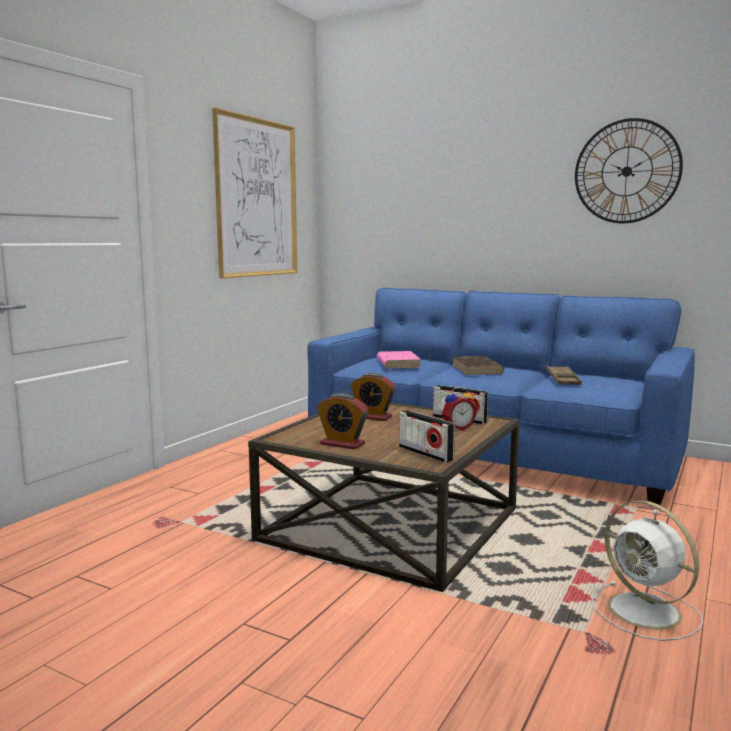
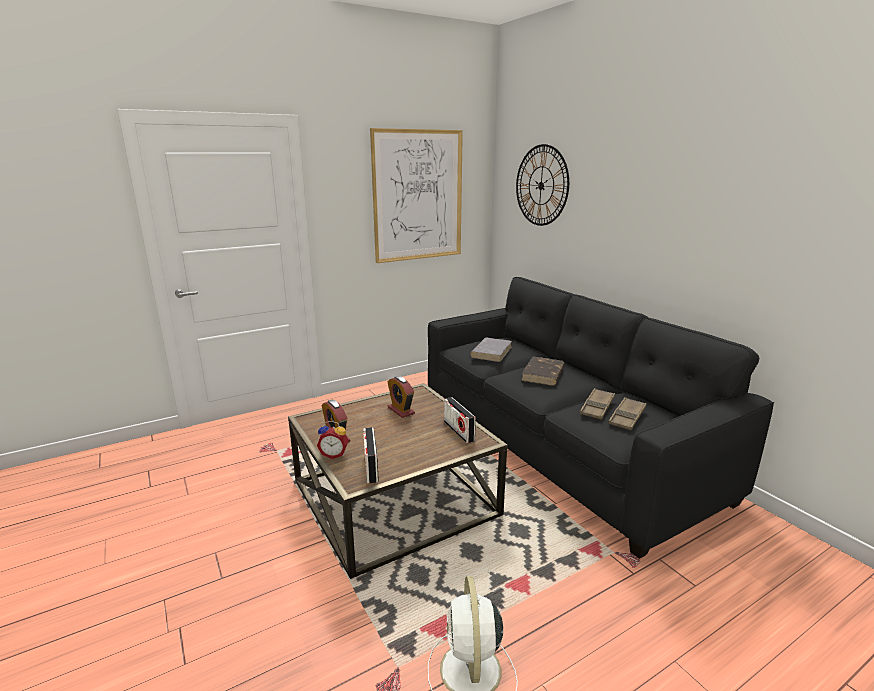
camera: 30 degrees right, 10 degrees up
(398, 363) = (491, 352): pink book -> grey book
(457, 428) = (440, 442): alarm clock -> alarm clock (334, 454)
(491, 452) = (559, 444): blue sofa -> black sofa
(596, 381) = (627, 417): none -> brown tray
(626, 171) = (737, 193): wall clock -> wall clock (541, 185)

